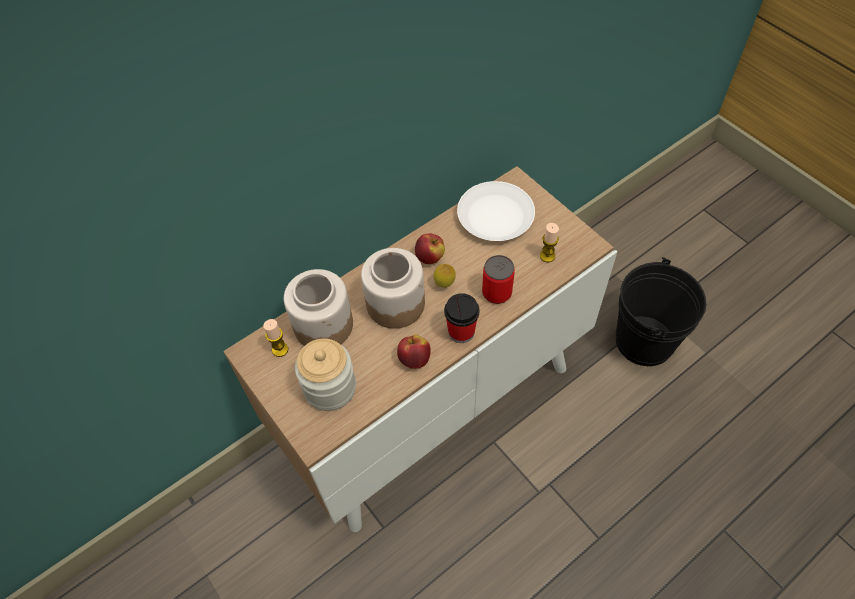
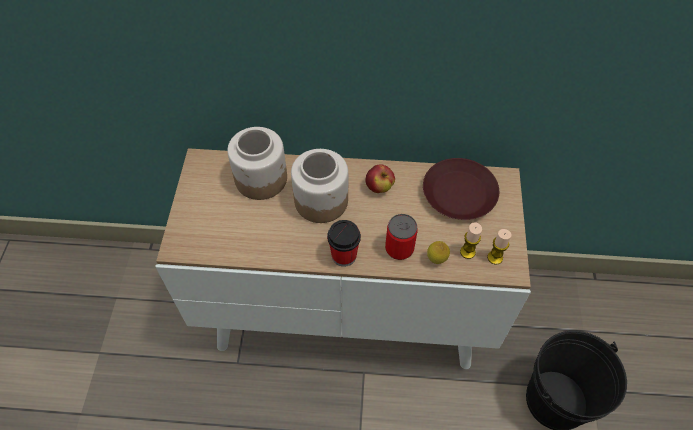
camera: 40 degrees right, 0 degrees up
(280, 349) = (219, 173): candle -> candle (495, 257)
(330, 388) = (221, 222): jar -> none
(414, 359) = (292, 248): apple -> none
(444, 285) = (368, 214): lemon -> lemon (436, 260)
(494, 217) = (458, 193): white plate -> brown plate

